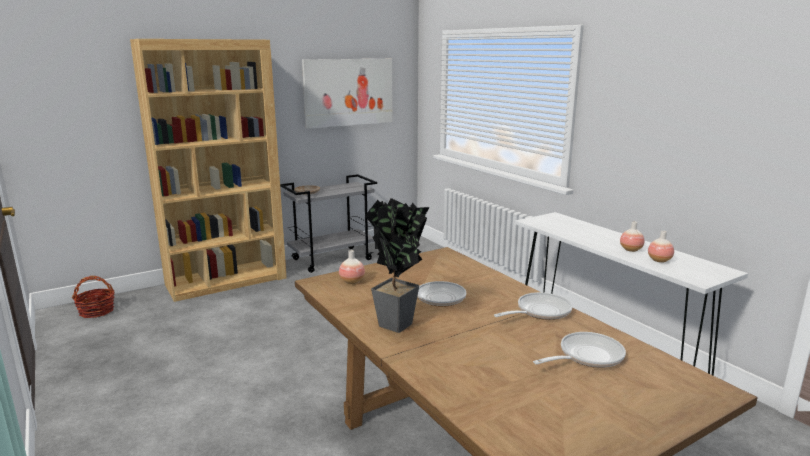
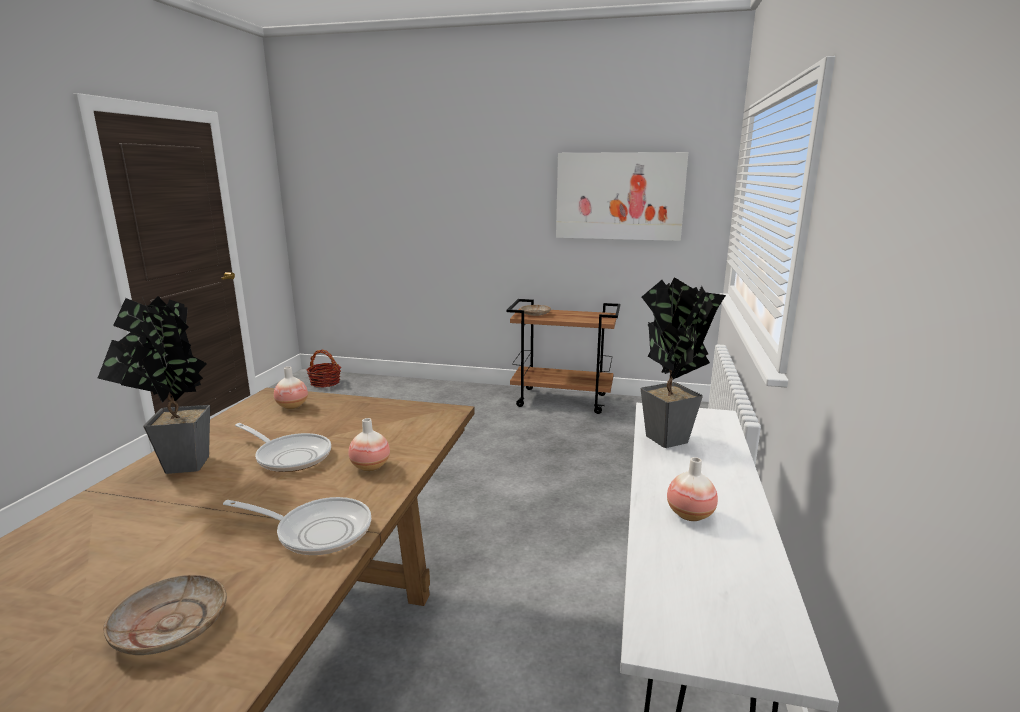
camera: 45 degrees right, 0 degrees up
(227, 281) = (440, 390): brown bookcase -> none
(332, 259) = (562, 400): grey cart -> brown cart
(566, 231) = (668, 442): none -> potted plant
(586, 356) = (170, 625): frying pan -> beige plate
(659, 260) = (689, 558): vase -> vase (370, 467)

